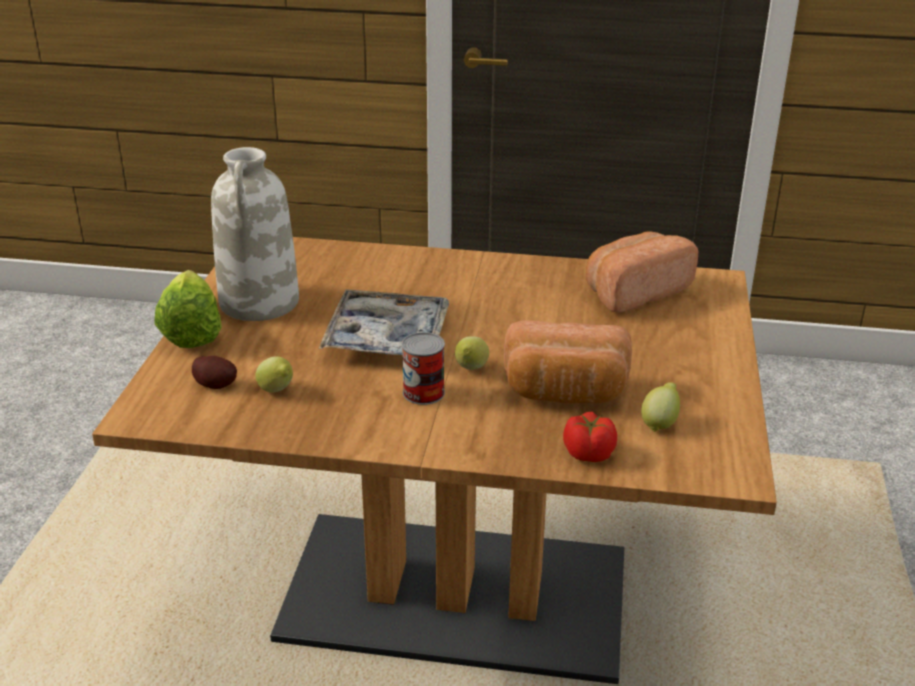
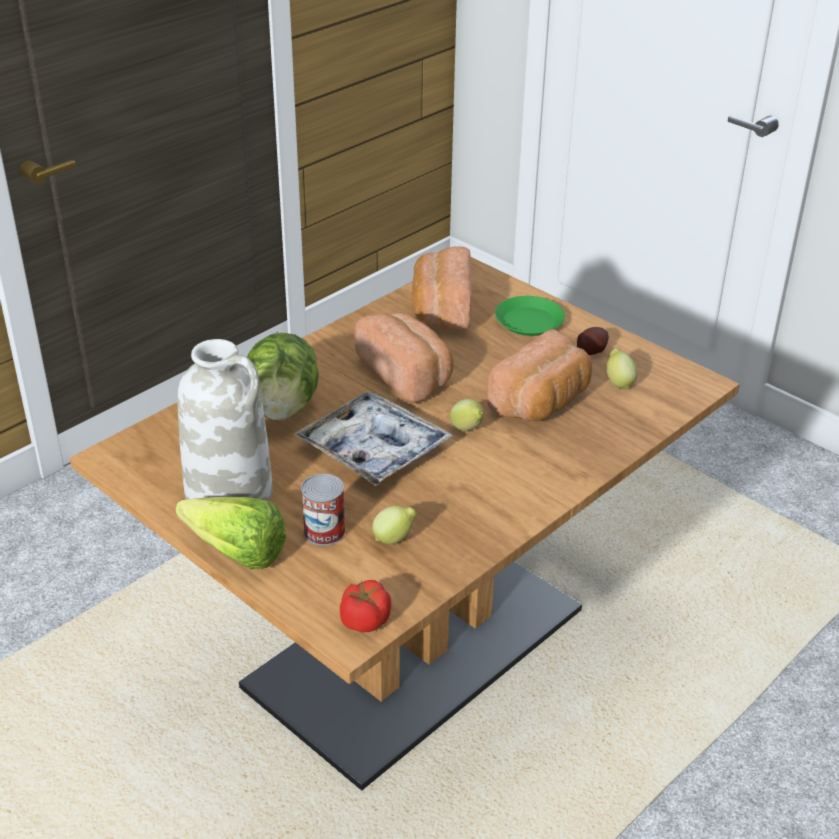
camera: 55 degrees left, 5 degrees up
(216, 384) = (346, 569): potato -> potato (591, 350)
(393, 280) = (282, 408): none -> lettuce
(423, 392) = (476, 465): can -> can (324, 531)
(512, 313) = (407, 375): none -> bread
(588, 453) = (625, 427): tomato -> tomato (364, 621)
(686, 340) = (529, 322): none -> green plate

